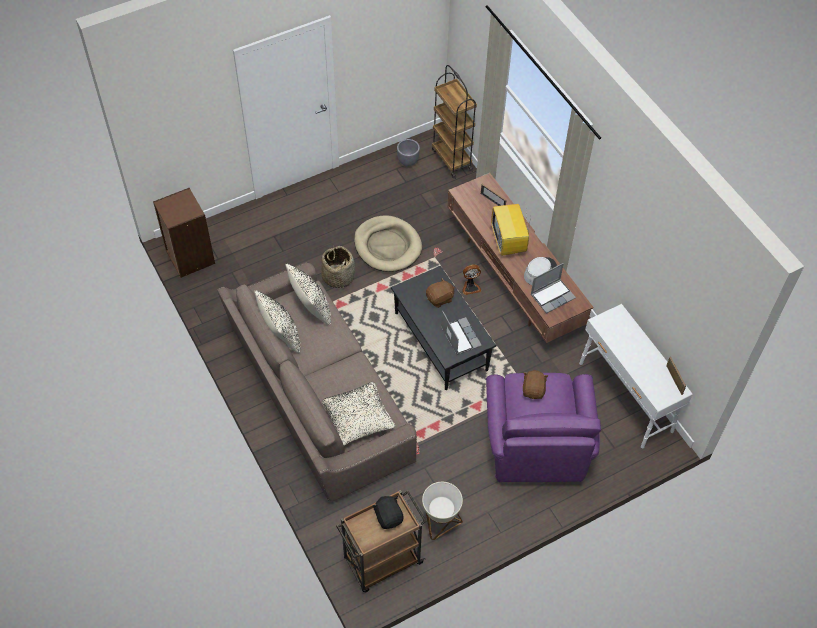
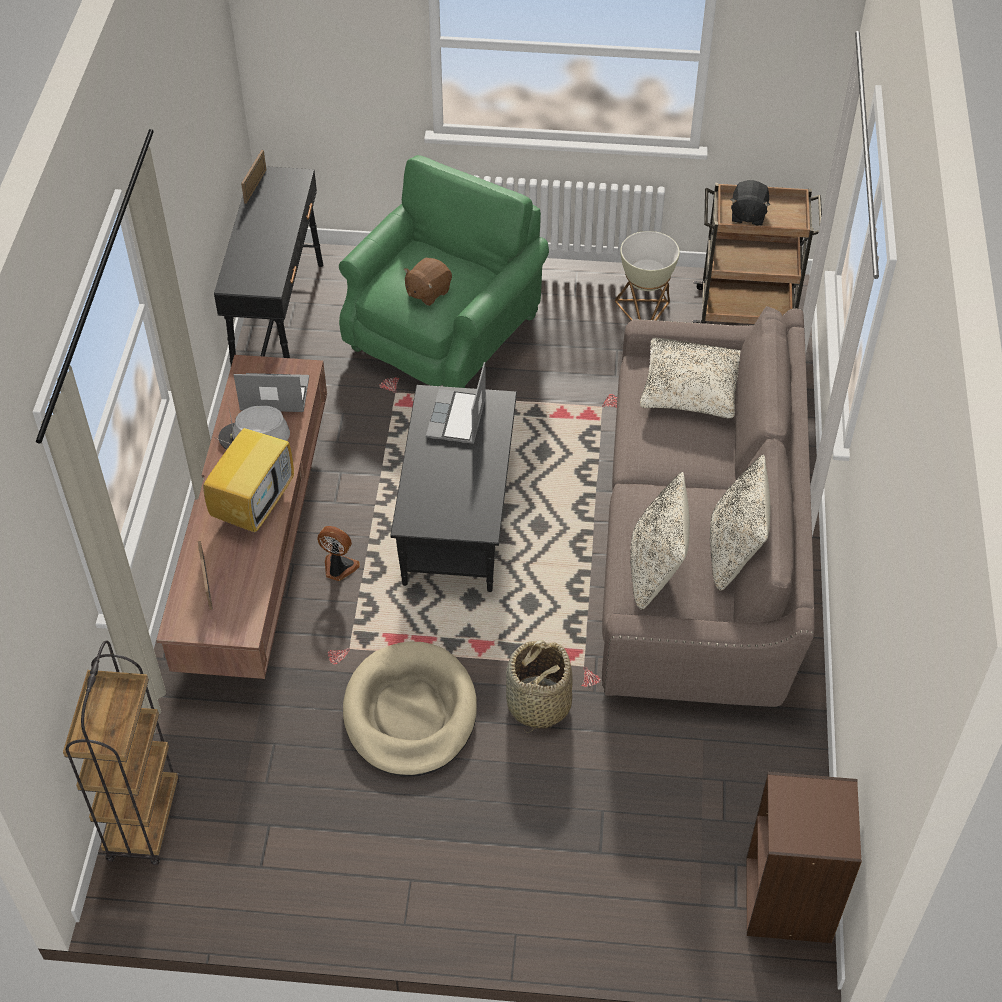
camera: 145 degrees left, 5 degrees down
(408, 161) = (224, 870): grey planter -> none
(440, 299) = (438, 484): brown plush toy -> none
(535, 441) = (444, 334): purple armchair -> green armchair
(624, 397) = (280, 322): white console table -> black console table

